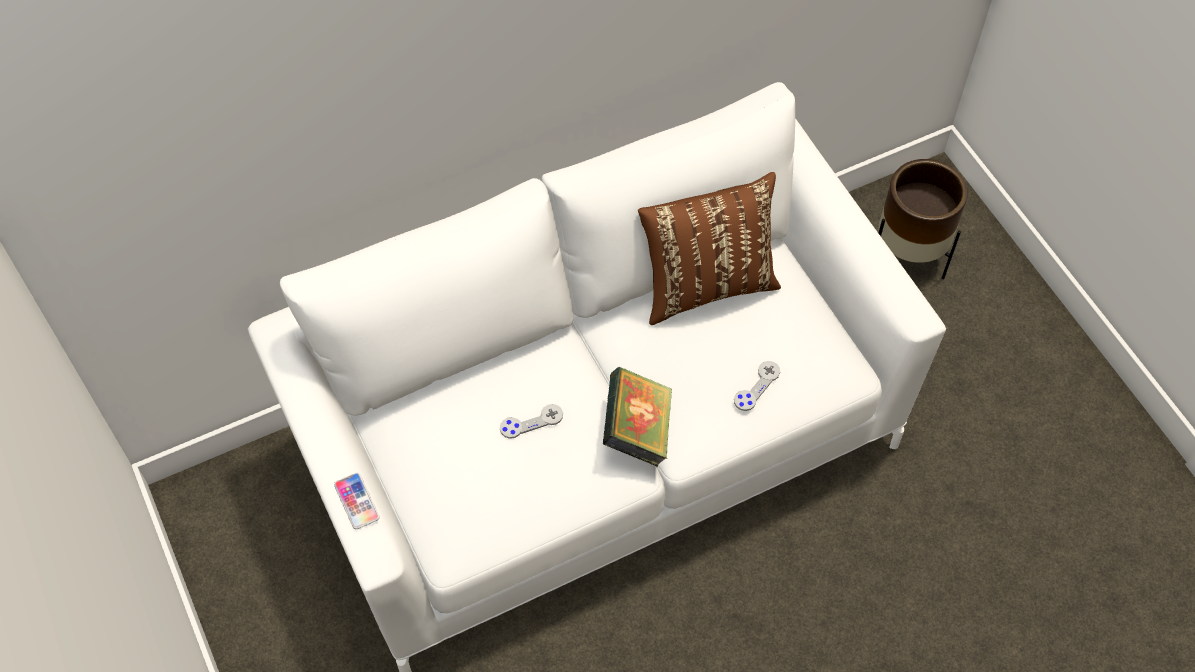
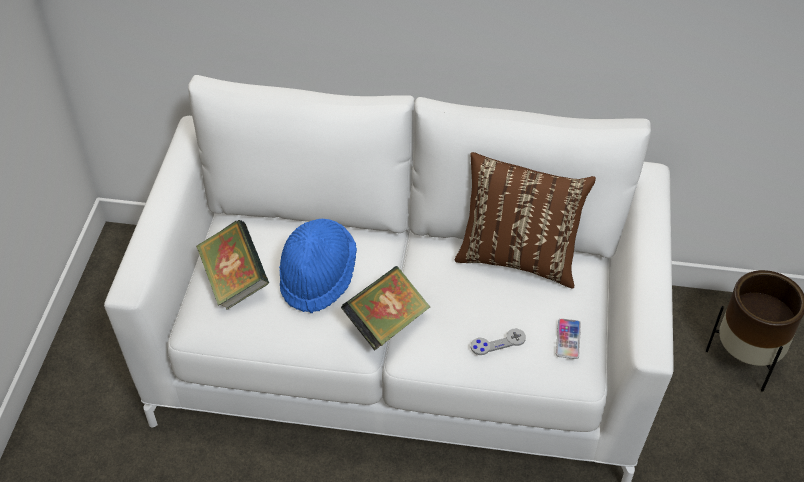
camera: 35 degrees right, 10 degrees down
(356, 501) = (147, 248): phone -> phone (568, 339)
(450, 477) = (235, 280): none -> book
(531, 422) = (317, 276): grey game controller -> blue hat

